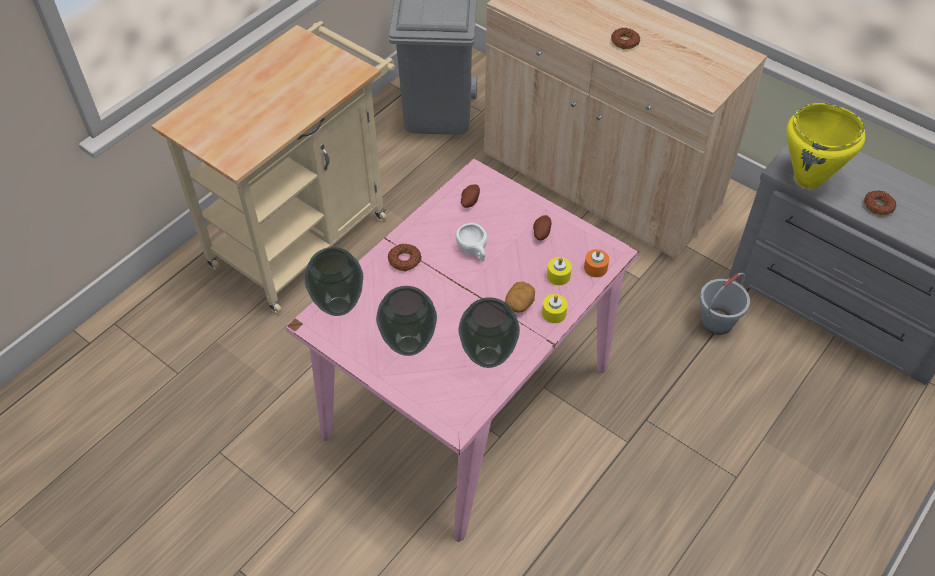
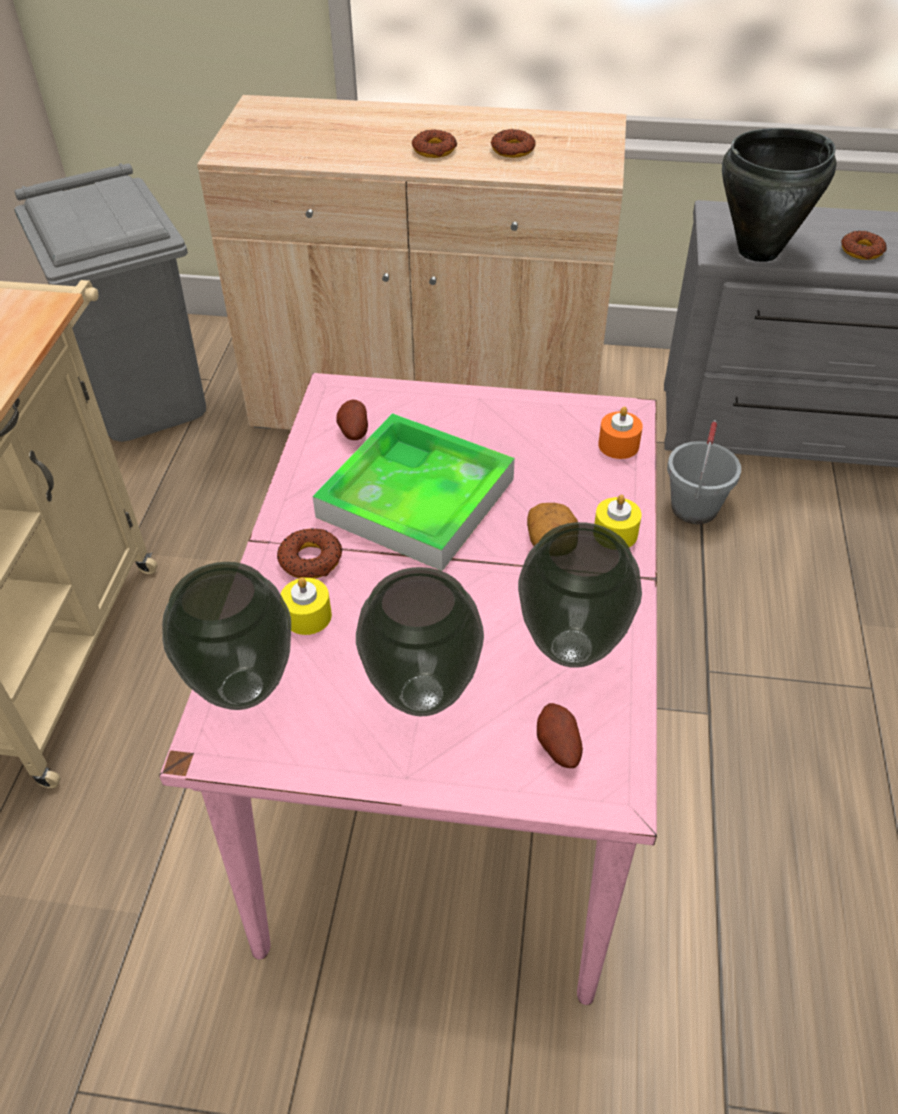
camera: 30 degrees left, 5 degrees down
(473, 251) = (416, 498): white cup -> tray
(541, 233) = (499, 431): potato -> potato (557, 747)
(558, 276) = (575, 478): yellow candle -> yellow candle (307, 616)
(671, 58) = (512, 150): none -> donut
(808, 179) = (759, 252): yellow cooking pot -> black cooking pot

